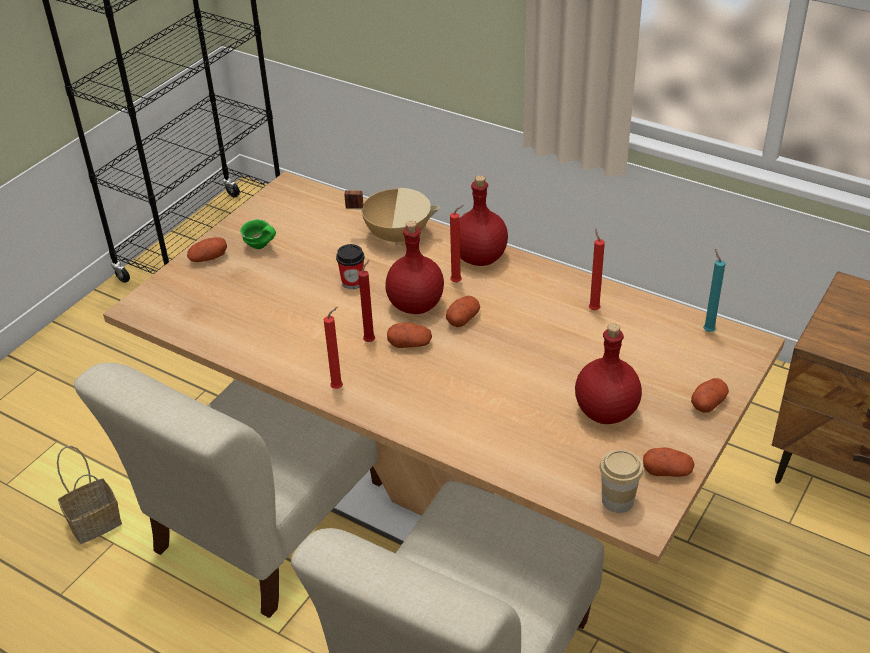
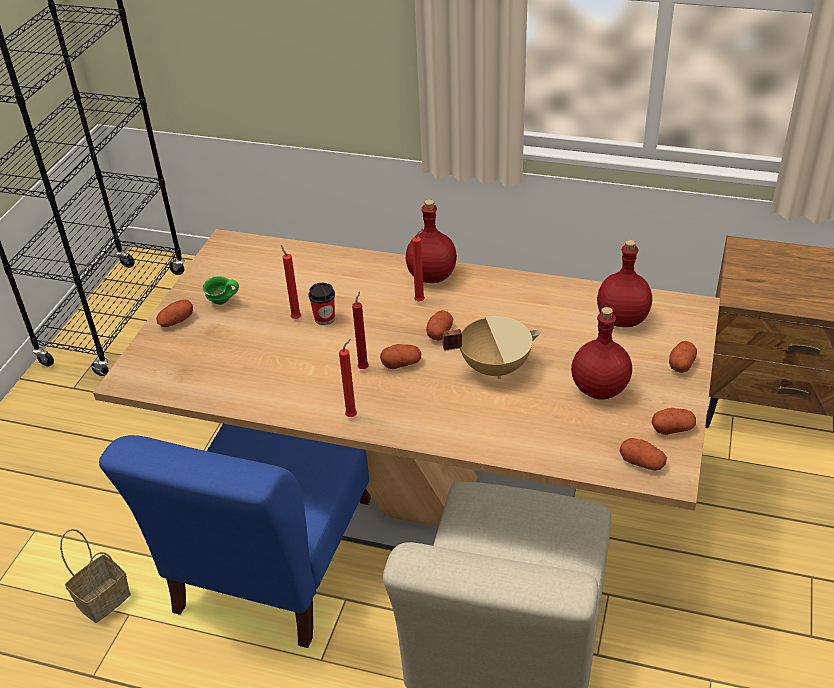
camera: 15 degrees left, 0 degrees up
(265, 526) = (272, 564): beige chair -> blue chair
(397, 235) = (347, 269): beige cooking pot -> beige cooking pot (494, 366)
(415, 305) = (391, 328): red bottle -> red bottle (621, 319)
(593, 309) = (550, 302): red candle -> red candle (295, 318)
(617, 500) = (642, 462): cup -> potato
(707, 330) = (654, 303): turquoise candle -> none

